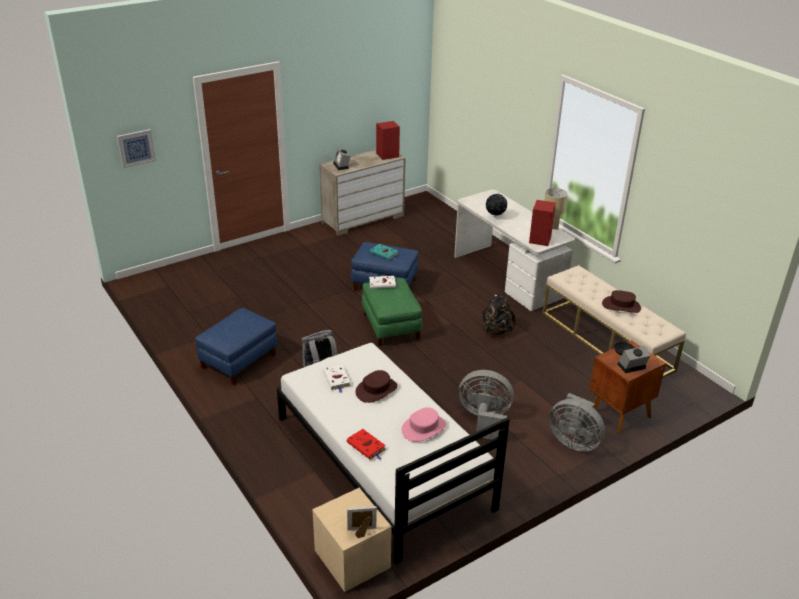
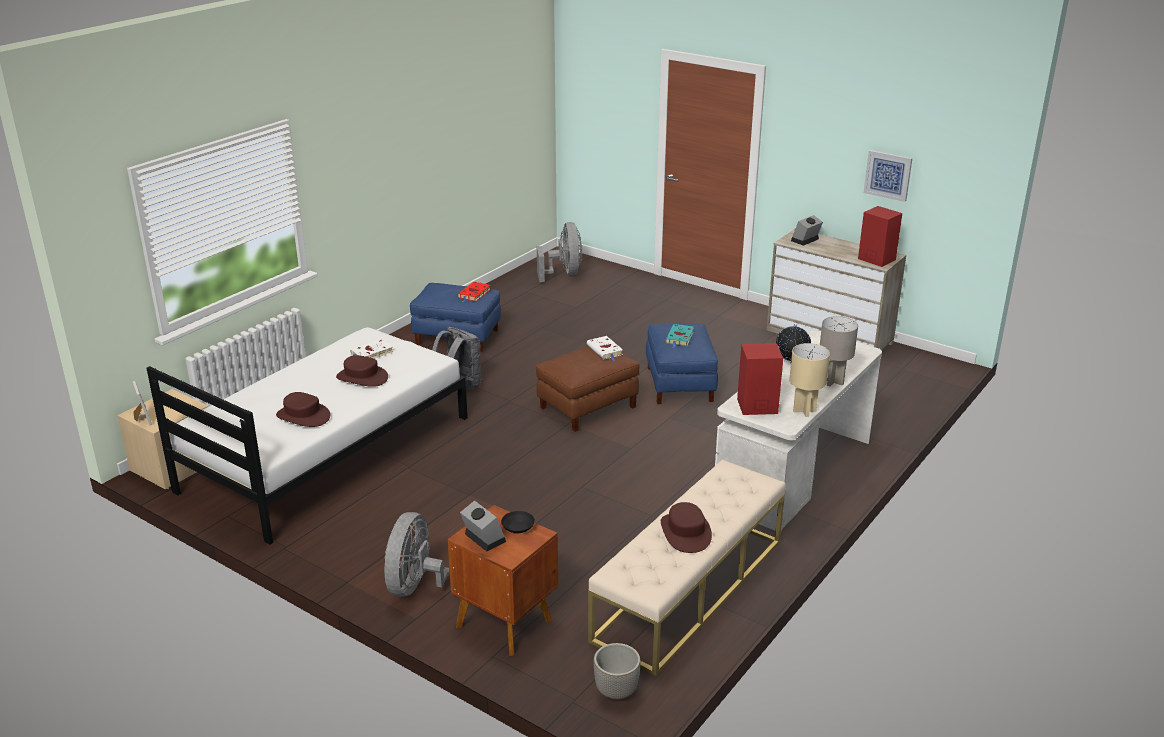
camera: 70 degrees right, 5 degrees down
(136, 148) = (593, 108): picture -> picture (888, 175)
(367, 446) = (259, 390): red book -> red book (474, 294)
(390, 326) = (587, 407): green ottoman -> brown ottoman
(423, 428) = (303, 416): pink hat -> brown hat
(484, 420) = (432, 508): grey fan -> grey fan (564, 273)
(496, 330) = (638, 485): black backpack -> none
(523, 211) = (833, 382): none -> grey table lamp
(686, 387) = (616, 691): none -> planter

